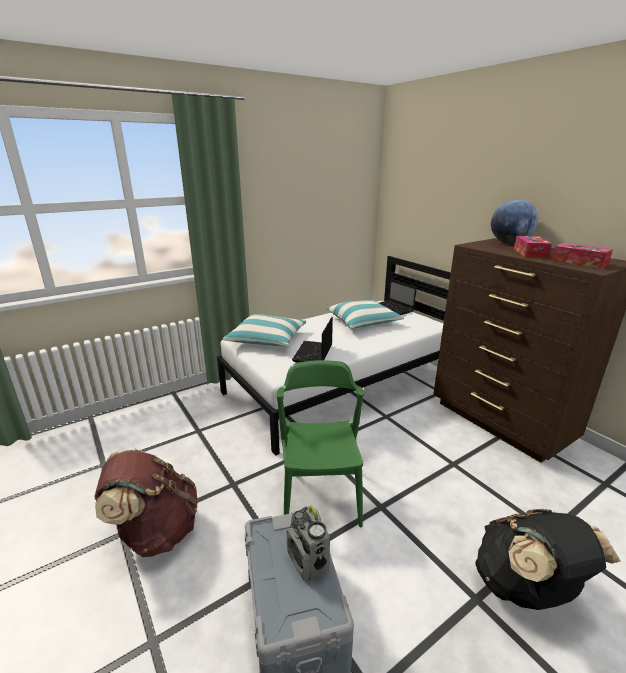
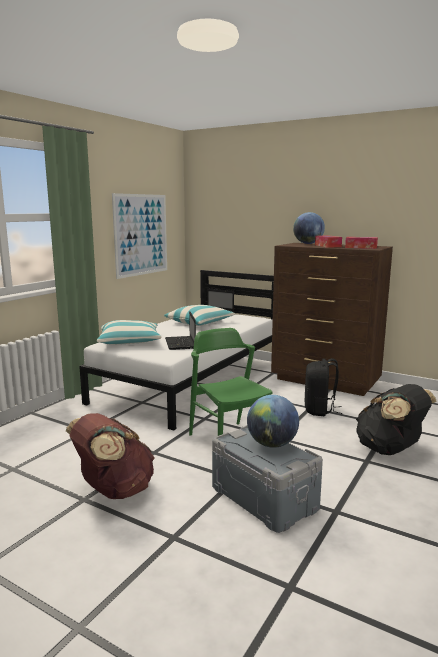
camera: 25 degrees left, 10 degrees down
(308, 562) = (272, 444): radio -> globe
(315, 215) = (141, 235): none -> picture
(464, 472) = (320, 410): none -> black backpack

